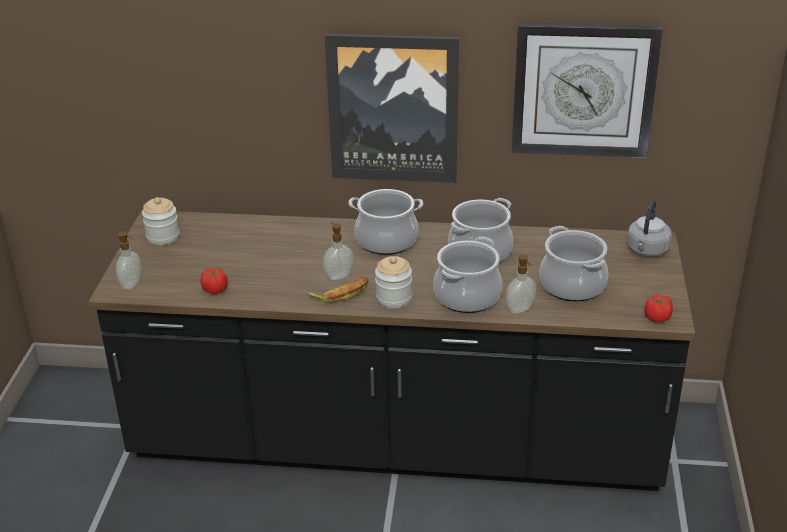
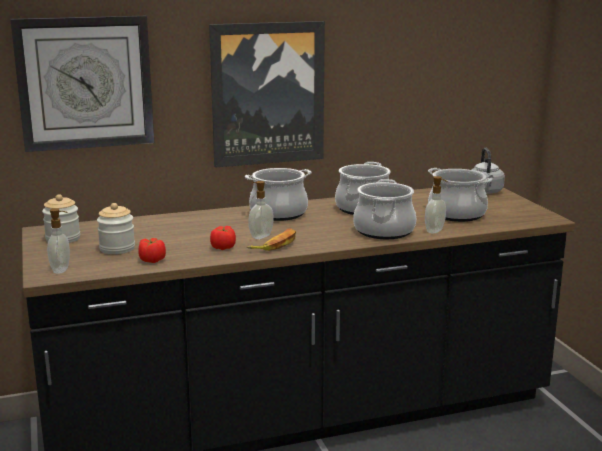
camera: 25 degrees left, 15 degrees down
(394, 298) = (324, 241): jar -> jar (117, 248)
(583, 90) = (419, 63): wall clock -> wall clock (85, 83)
(657, 317) = (539, 219): tomato -> tomato (223, 247)

